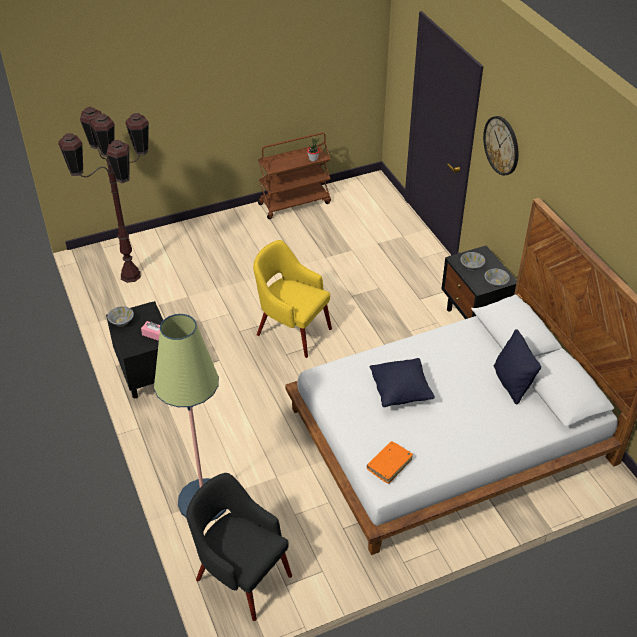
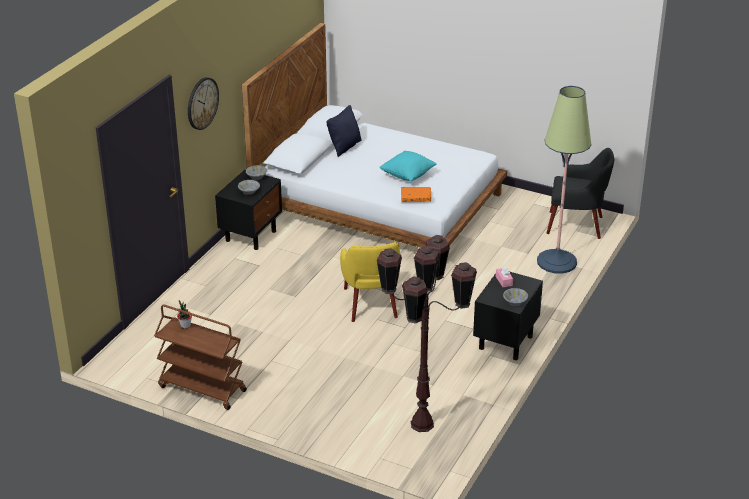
camera: 130 degrees left, 10 degrees down
(241, 576) = (577, 225): black armchair -> black armchair turned 75 degrees counterclockwise
(389, 465) = (466, 159): orange book -> orange book (416, 197)
(400, 392) = (407, 175): black pillow -> turquoise pillow

